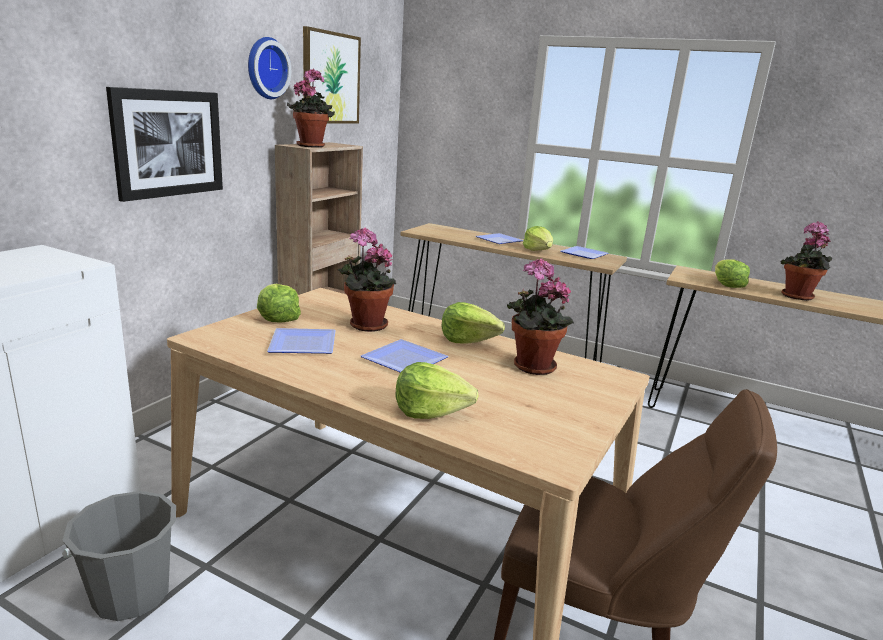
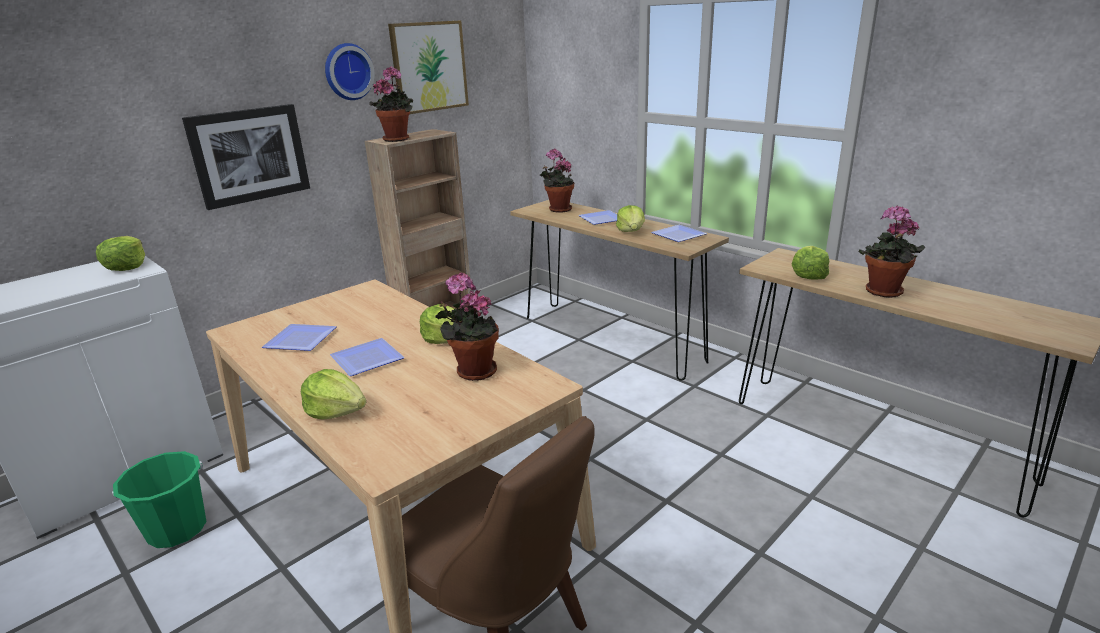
camera: 20 degrees right, 5 degrees up
(131, 594) = (177, 529): grey bucket -> green bucket
(277, 318) = (307, 312): lettuce -> lettuce (127, 266)
(365, 326) = (371, 322): potted plant -> potted plant (558, 209)

